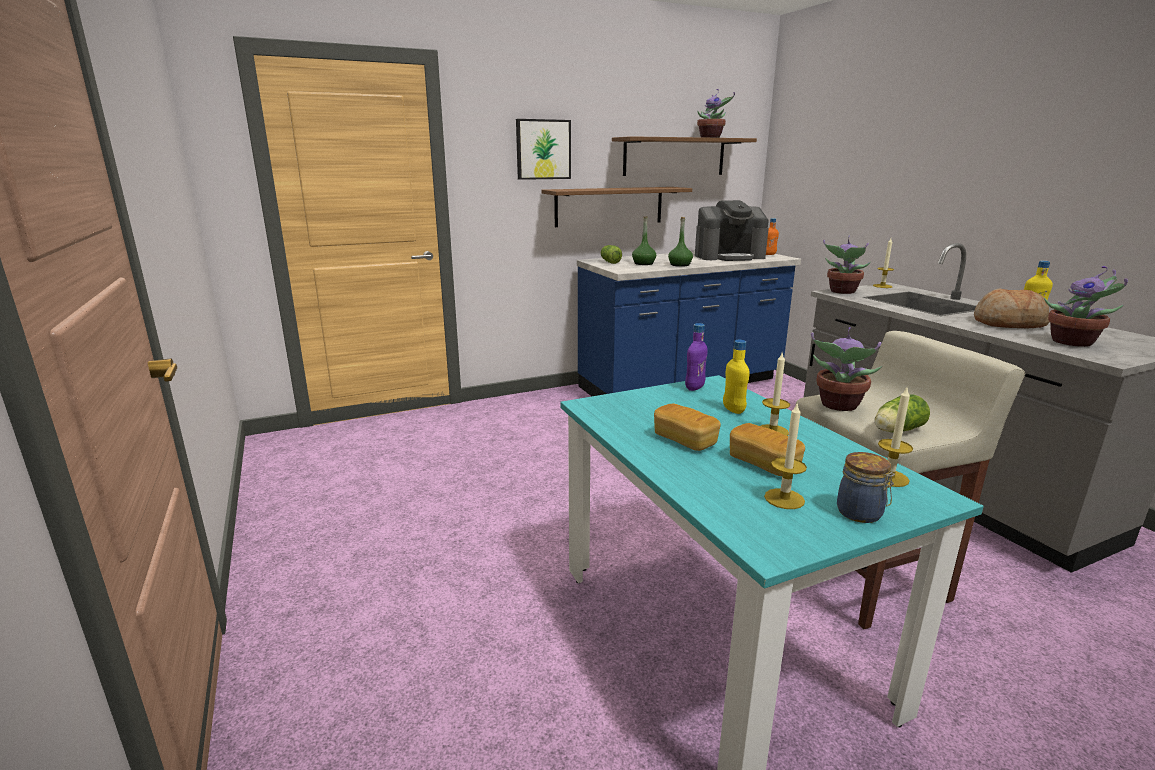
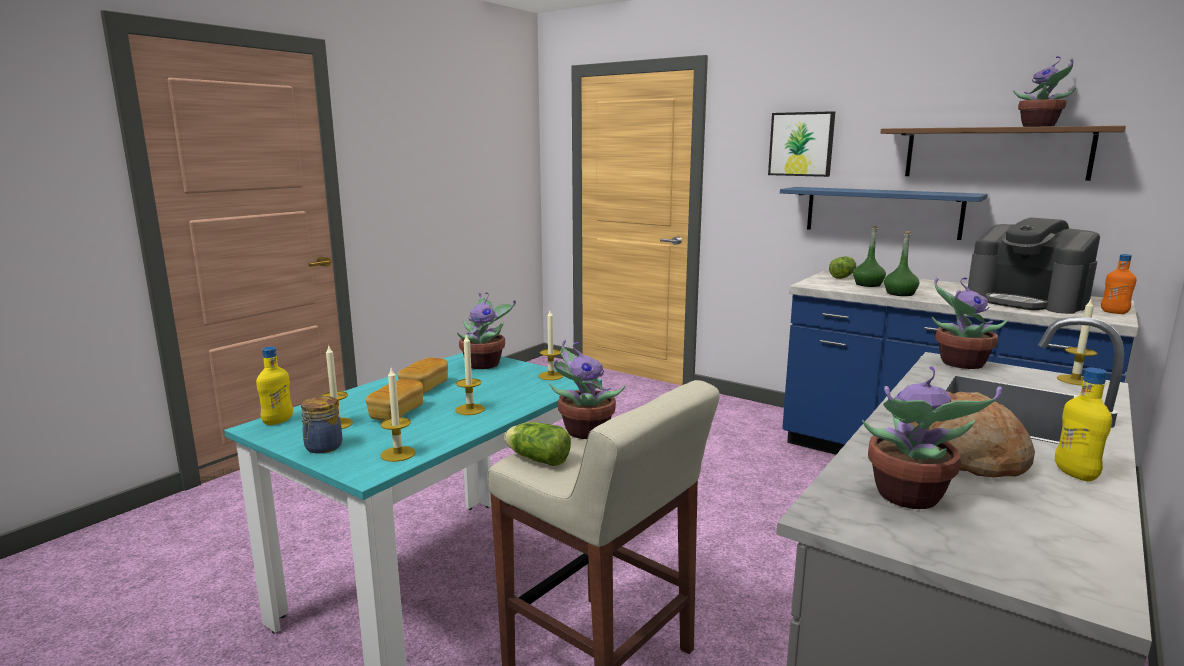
camera: 60 degrees right, 5 degrees down
(609, 206) = (882, 212): brown shelf -> blue shelf
(628, 404) = (485, 364): none -> potted plant
(694, 388) = (551, 376): purple bottle -> candle
(733, 410) = (509, 393): yellow bottle -> yellow bottle (278, 421)

